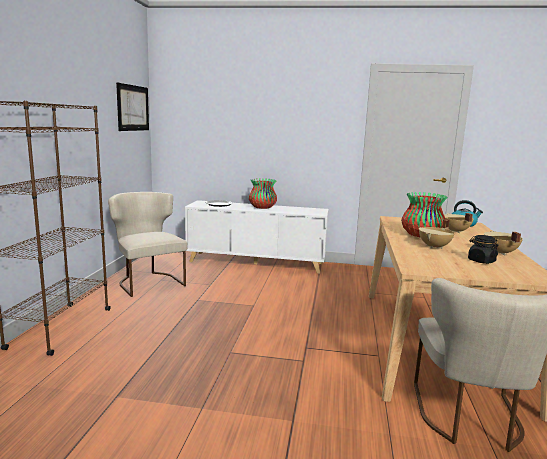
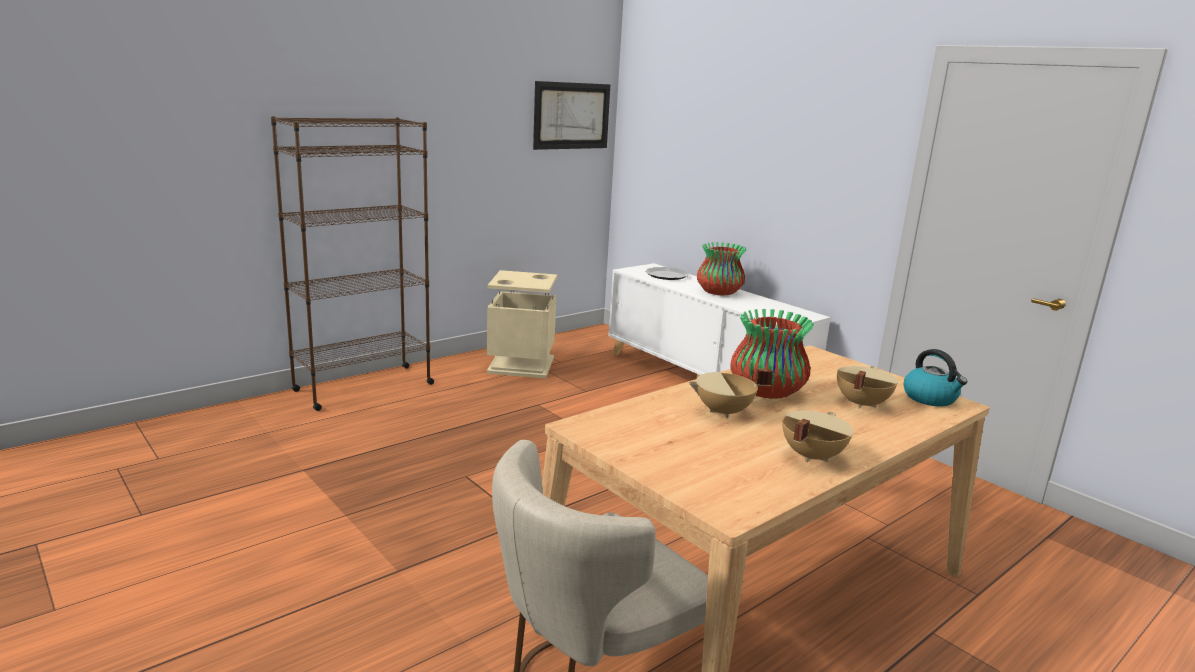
camera: 40 degrees right, 5 degrees up
(148, 282) = (522, 365): beige chair -> beige trash can
(481, 261) = (725, 453): black jar -> none

